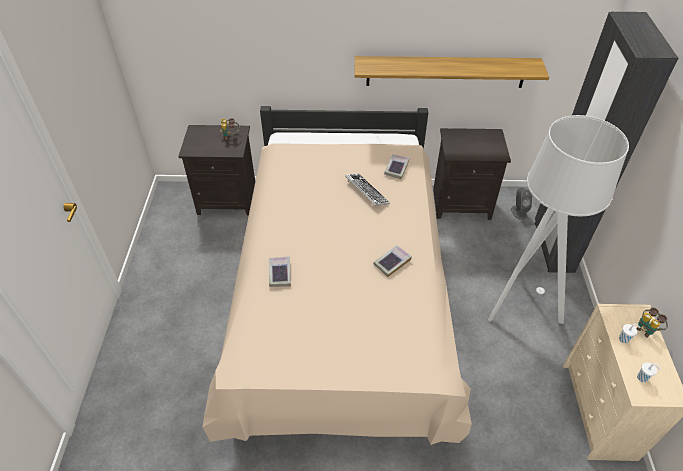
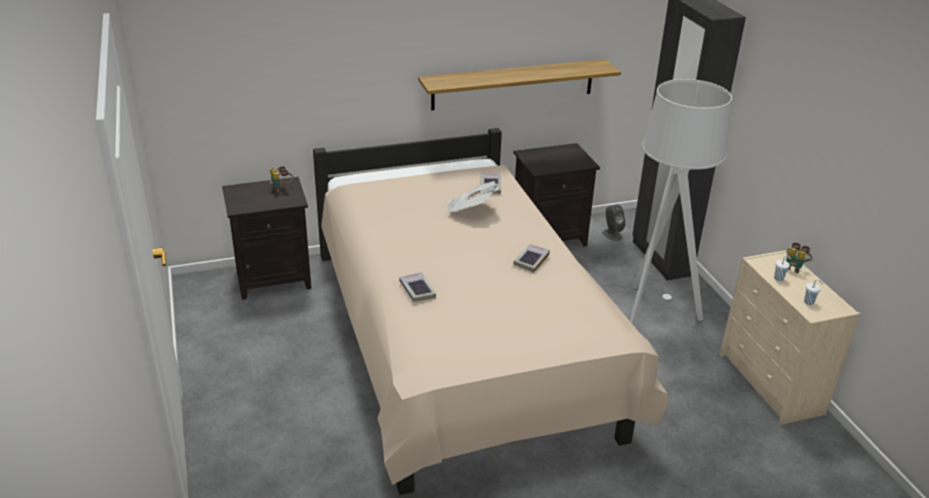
camera: 20 degrees left, 15 degrees down
(366, 192) = (470, 209): keyboard -> newspaper

